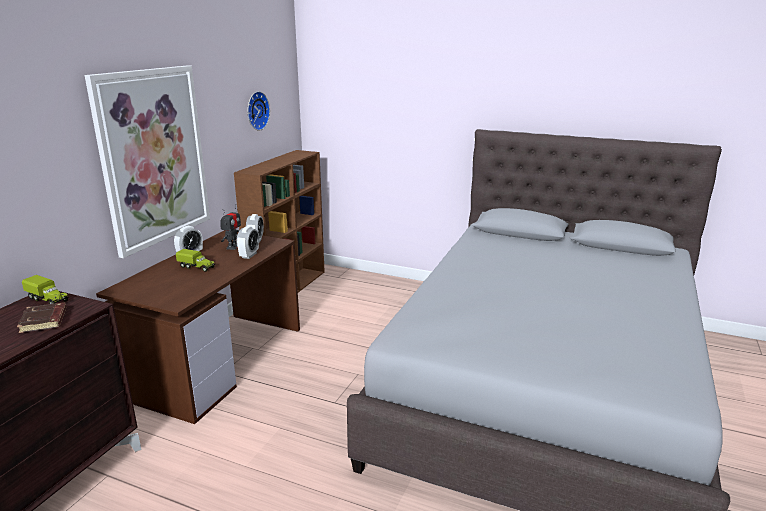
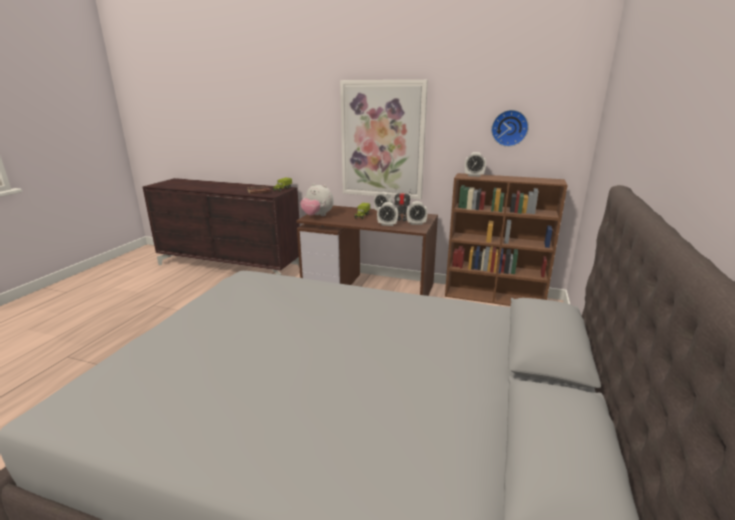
camera: 85 degrees right, 0 degrees up
(168, 296) = (317, 216): none -> plush toy
(257, 168) = (474, 175): none -> alarm clock

